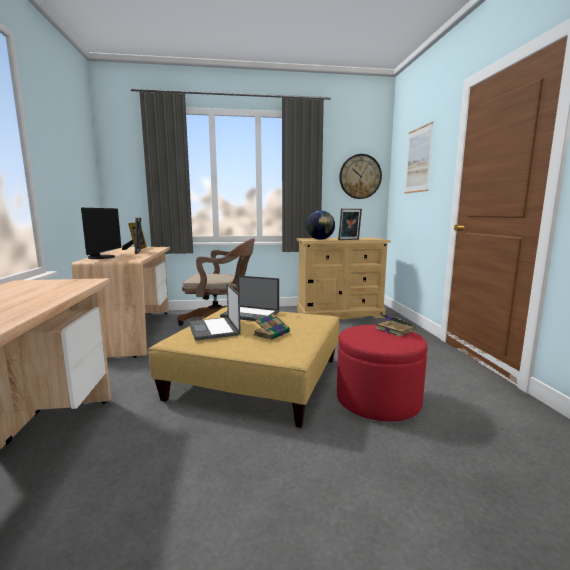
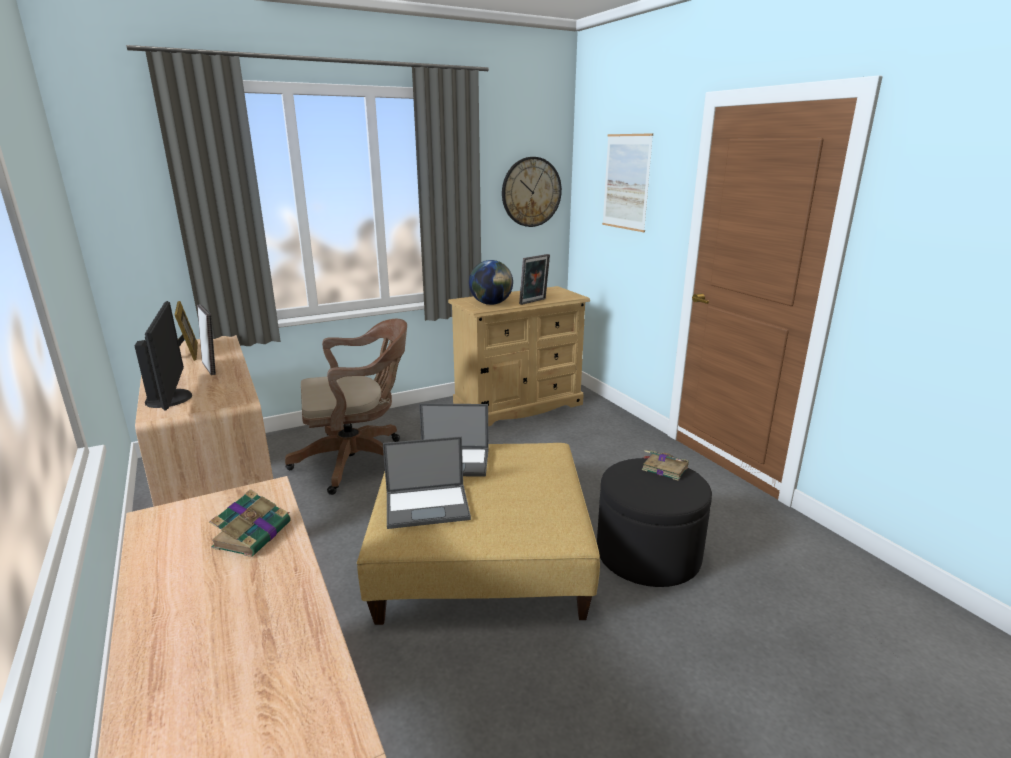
camera: 20 degrees left, 10 degrees up
(214, 329) = (428, 505): laptop -> laptop turned 60 degrees counterclockwise
(272, 333) = (515, 499): book -> book (253, 534)
(378, 400) = (648, 554): red ottoman -> black ottoman

